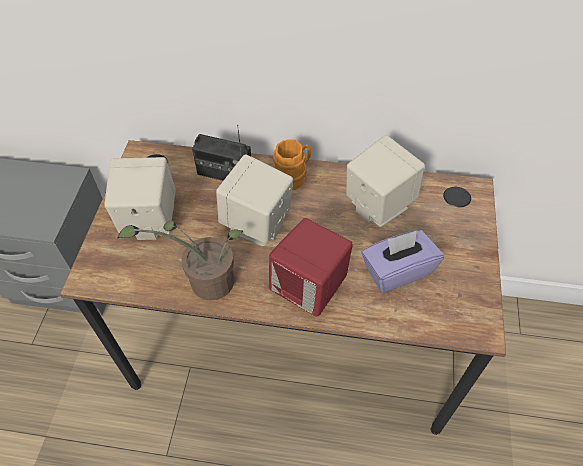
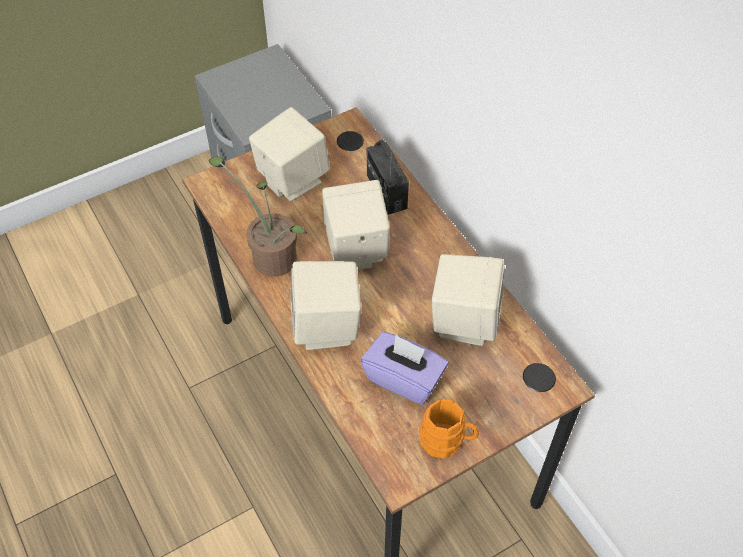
camera: 50 degrees right, 0 degrees up
(293, 176) = (432, 239): orange mug -> orange mug (447, 441)
(310, 288) = (327, 327): red speaker -> beige speaker

